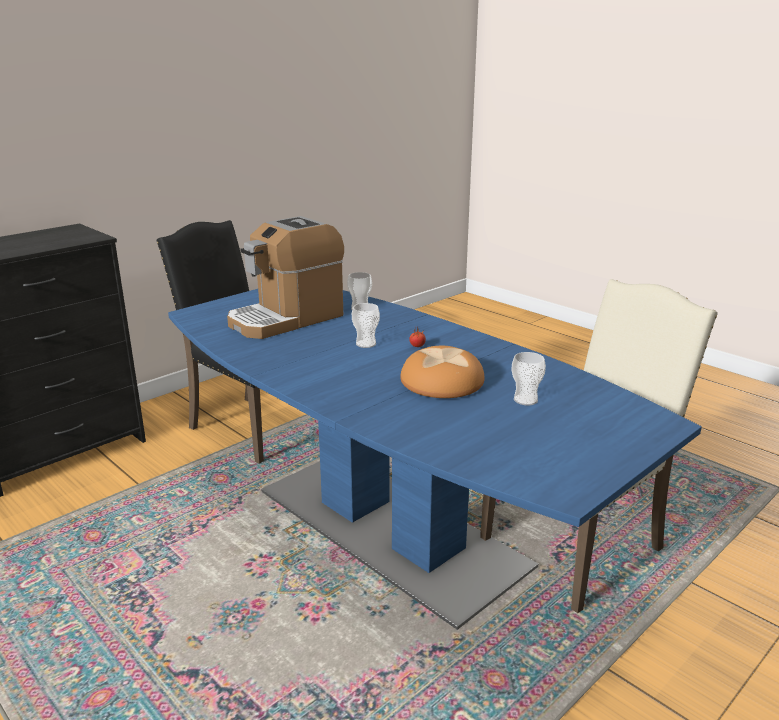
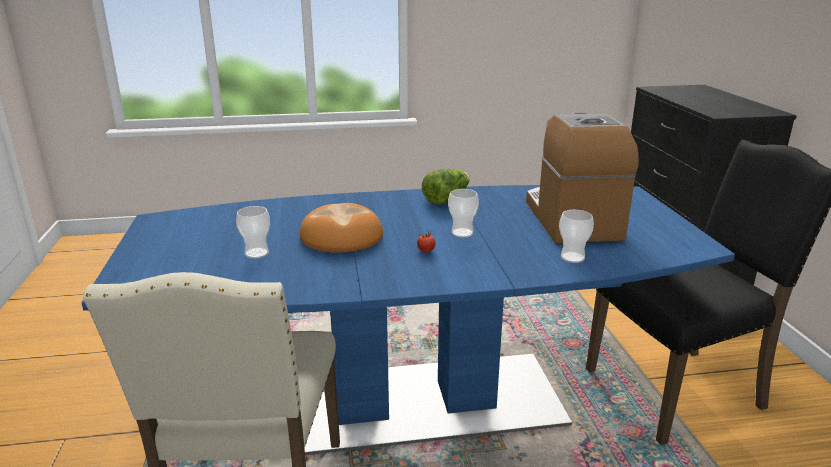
camera: 125 degrees right, 0 degrees up
(293, 368) = (446, 199): none -> lettuce

